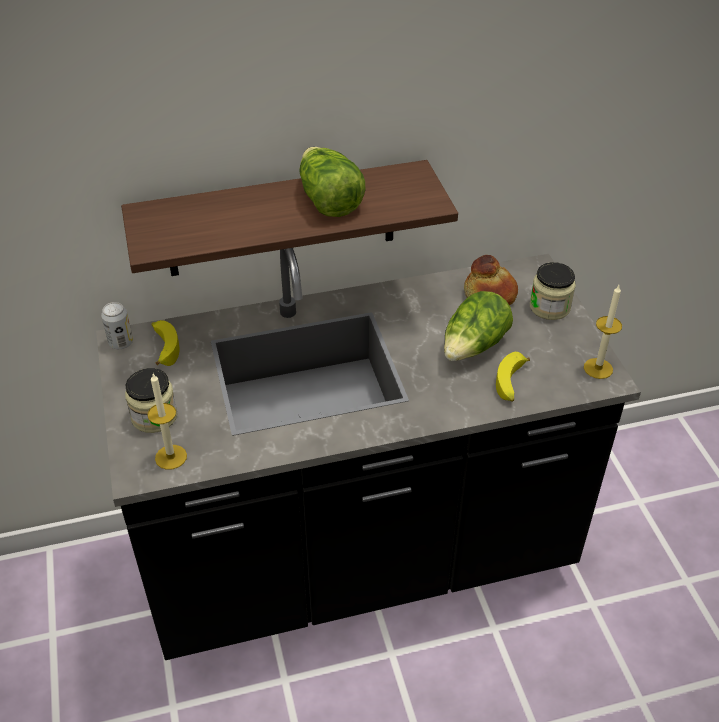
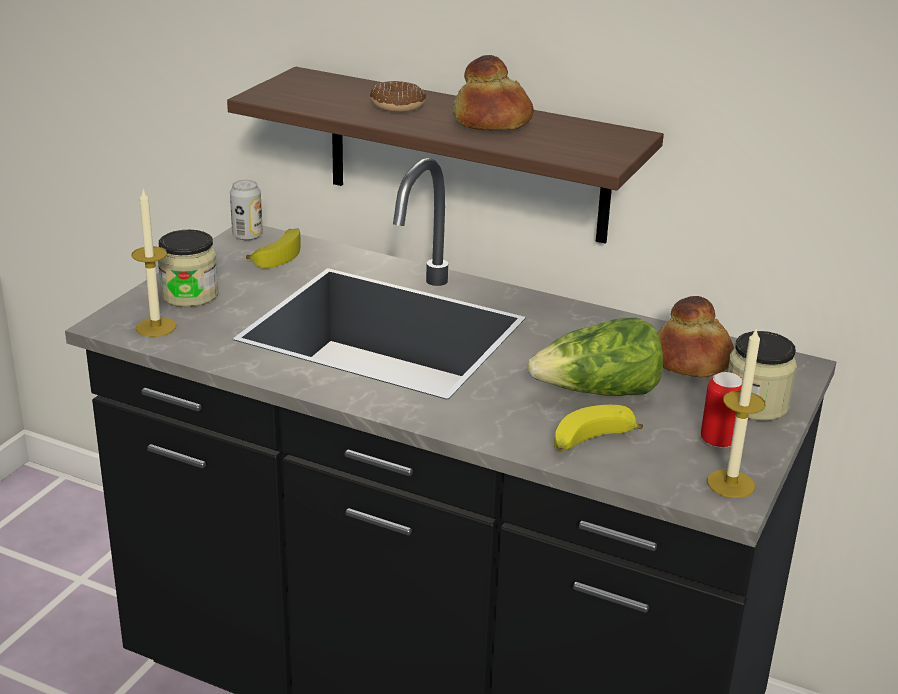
camera: 40 degrees right, 15 degrees down
(251, 213) = (397, 106): none -> donut
(328, 200) = (491, 123): lettuce -> bread
(562, 343) = (718, 441): none -> can

